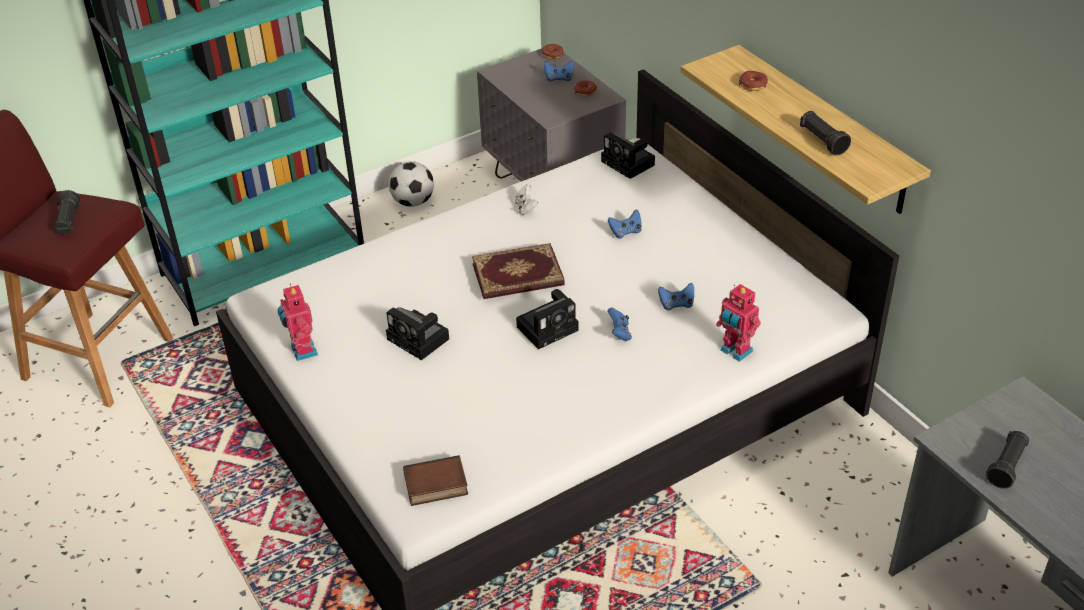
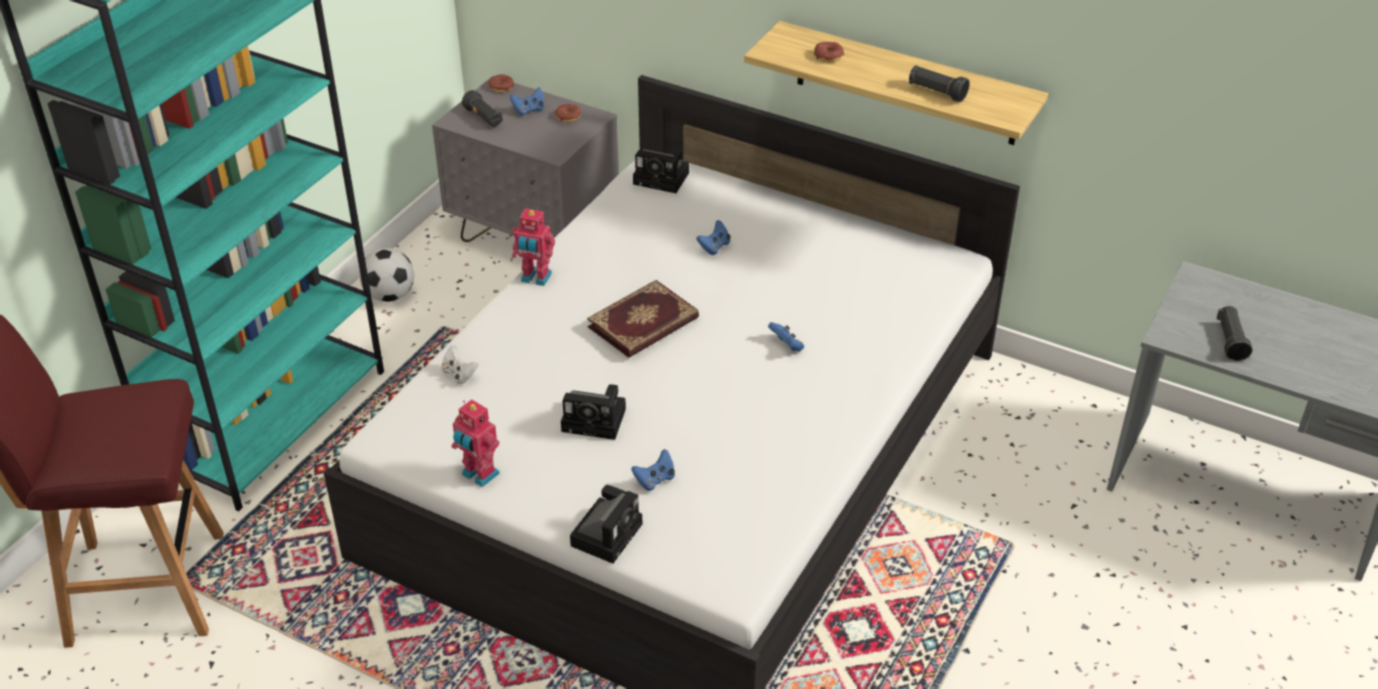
camera: 30 degrees left, 0 degrees up
(68, 222) = (120, 423): black flashlight -> black flashlight (484, 118)
(435, 486) = (732, 554): book -> none
(526, 208) = (594, 253): white game controller -> white game controller (459, 374)
(549, 327) = (716, 363): camera -> camera (607, 532)
(676, 304) = (817, 301): blue game controller -> blue game controller (655, 480)
(735, 351) = (904, 327): toy robot -> toy robot (535, 278)

